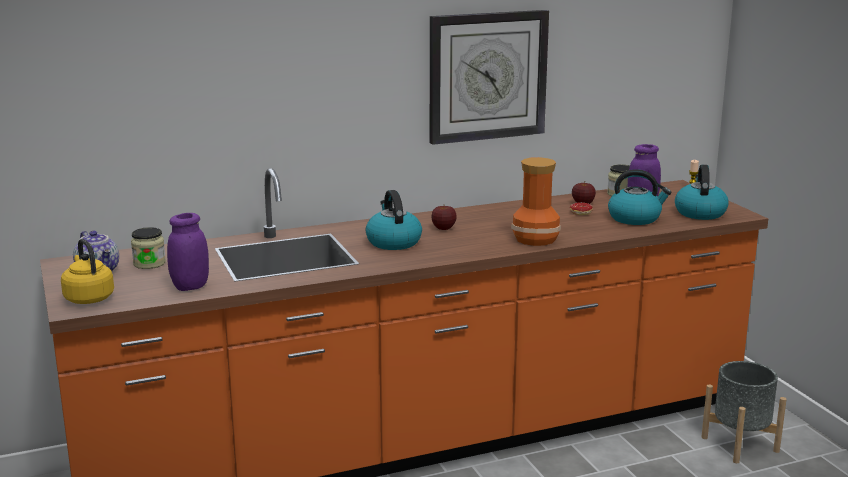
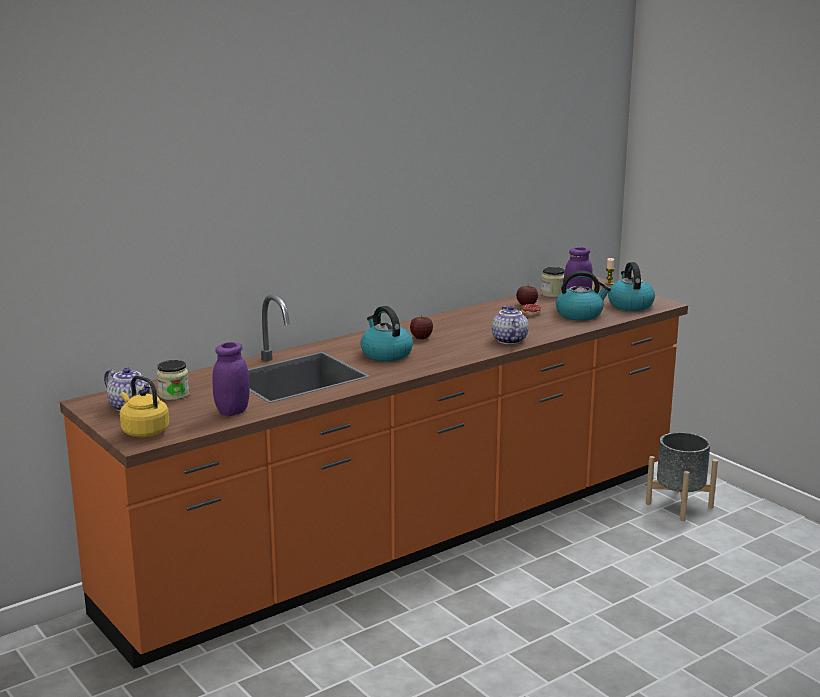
camera: 15 degrees left, 0 degrees up
(487, 76) = (440, 194): wall clock -> none
(535, 239) = (508, 340): vase -> teapot

